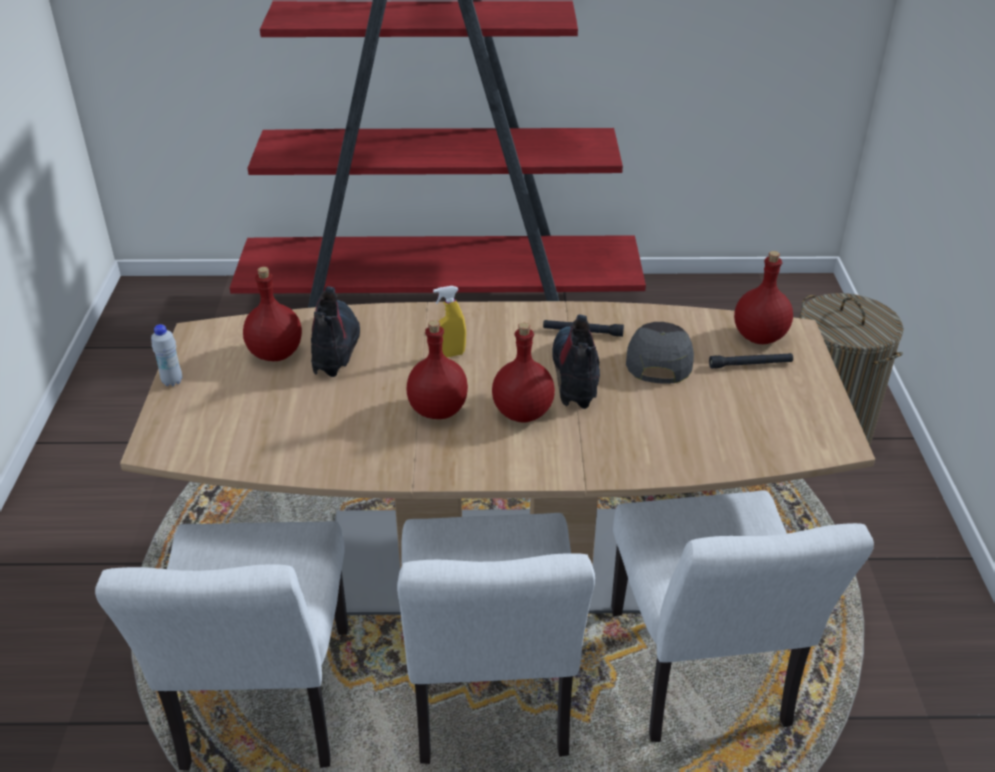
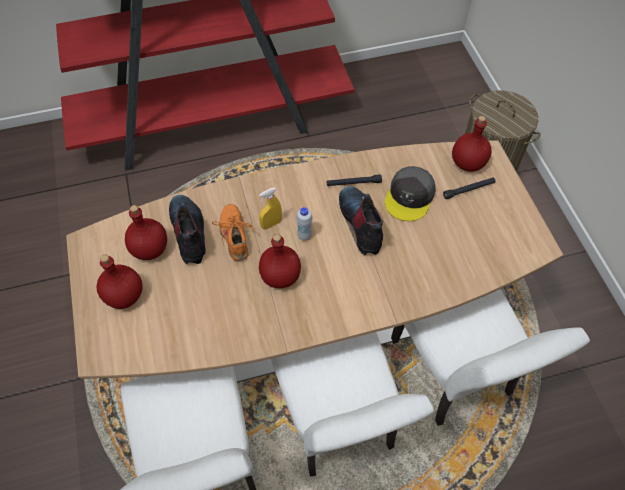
camera: 15 degrees left, 20 degrees up
(172, 381) = (86, 292): white bottle -> white bottle (304, 236)
(395, 359) = (235, 235): none -> orange shoe
(522, 412) = (336, 265): red bottle -> red bottle (124, 295)
(658, 359) = (410, 197): grey cap -> grey cap turned 150 degrees counterclockwise

